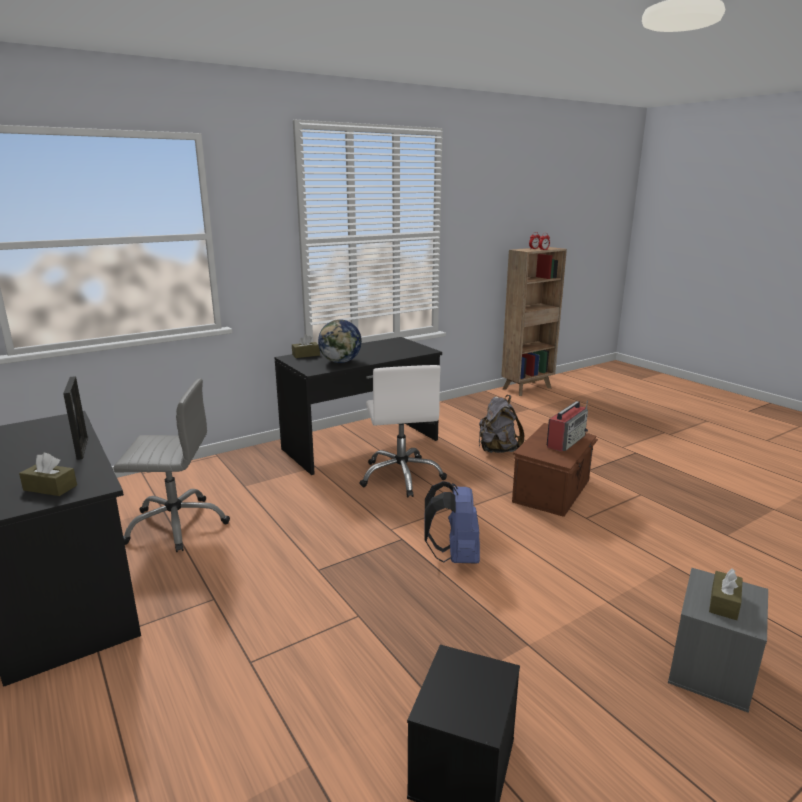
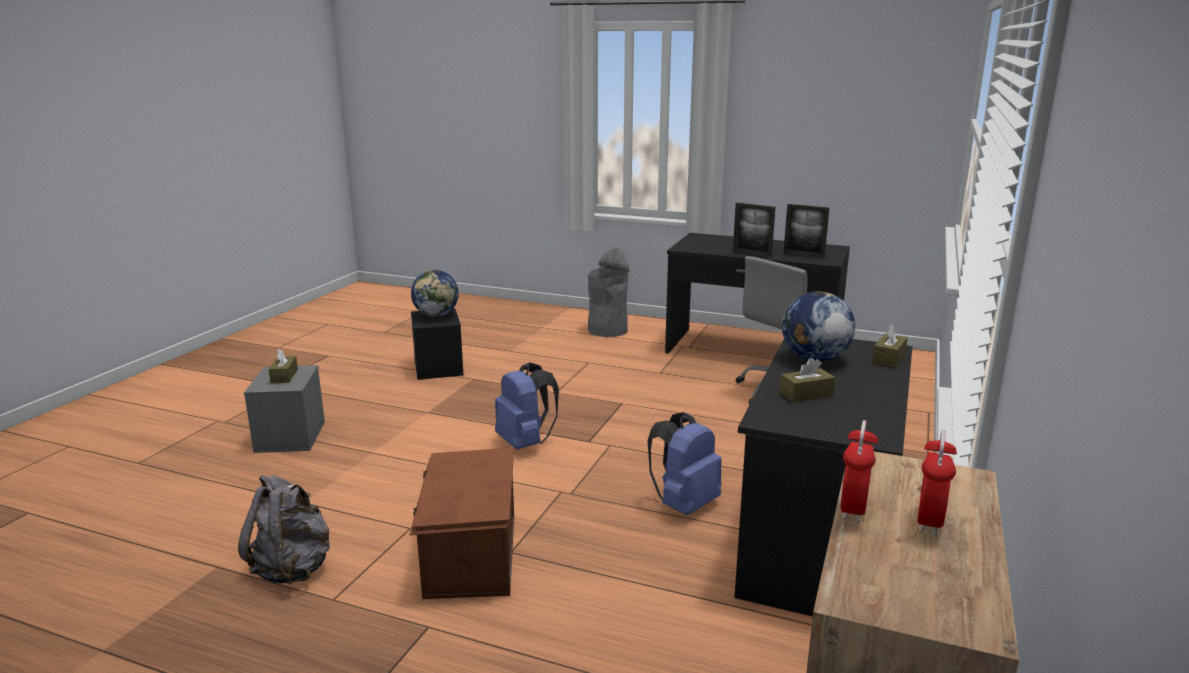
camera: 145 degrees right, 0 degrees up
(50, 488) = (703, 244): brown tissue box -> brown tissue box (806, 394)
(55, 431) = (803, 256): none -> picture frame
(87, 755) = (607, 330): none -> grey trash can
(402, 476) = (684, 504): white office chair -> blue backpack
(459, 698) = (436, 315): none -> globe
(497, 450) = (612, 614): grey backpack -> grey backpack (293, 568)
(566, 441) = (454, 491): radio -> none

